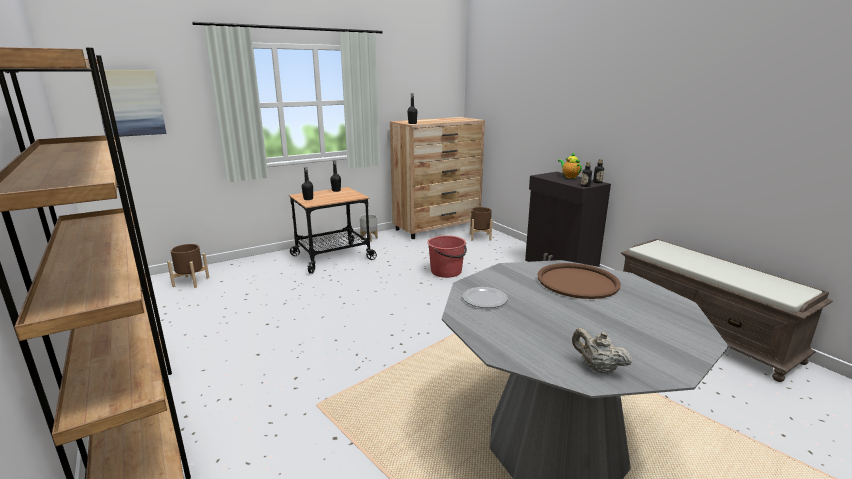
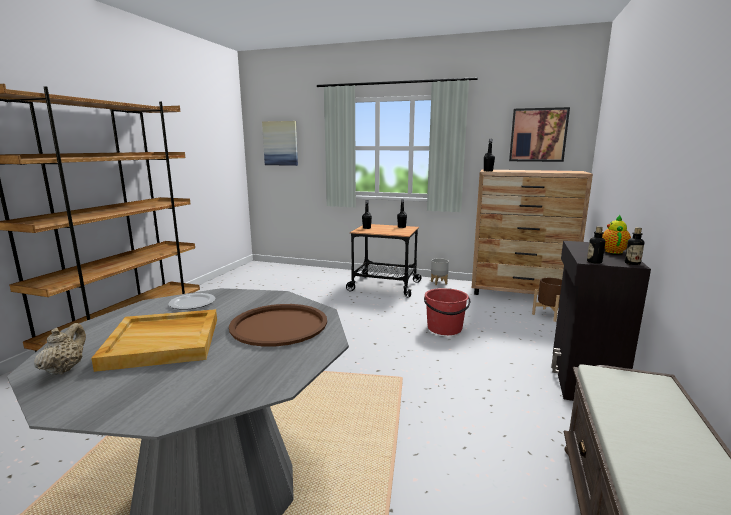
camera: 50 degrees right, 5 degrees down
(191, 282) = (285, 272): brown planter -> none
(428, 87) = (538, 135): none -> picture
(572, 323) = (164, 342): none -> beige tray

